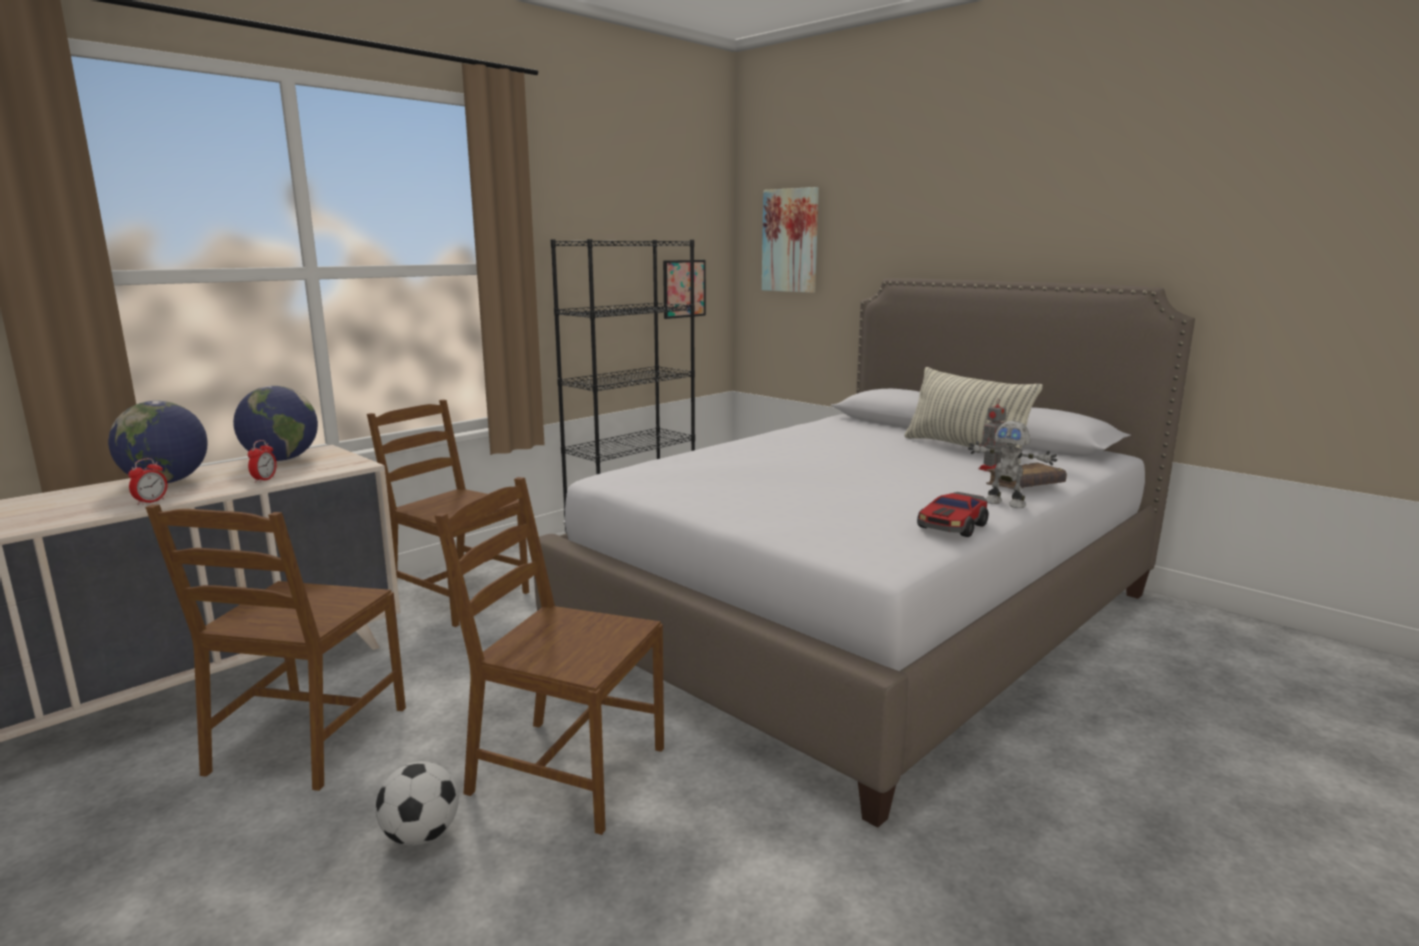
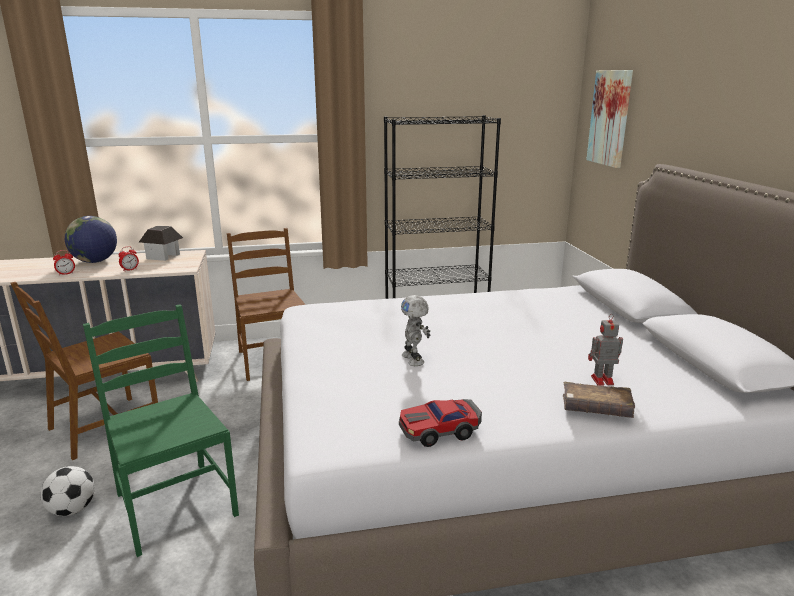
camera: 35 degrees right, 5 degrees up
(281, 459) = (163, 256): globe -> toy house
(565, 771) = (174, 504): brown chair -> green chair
(684, 288) = (517, 154): picture -> none
(964, 449) = (625, 350): pillow -> none
(1005, 503) = (536, 422): toy robot -> toy robot (414, 359)

